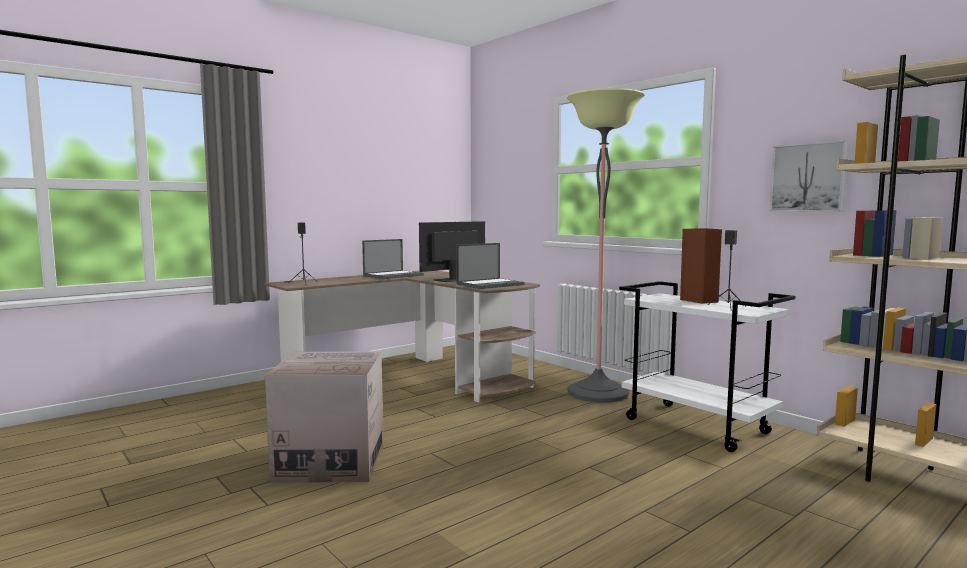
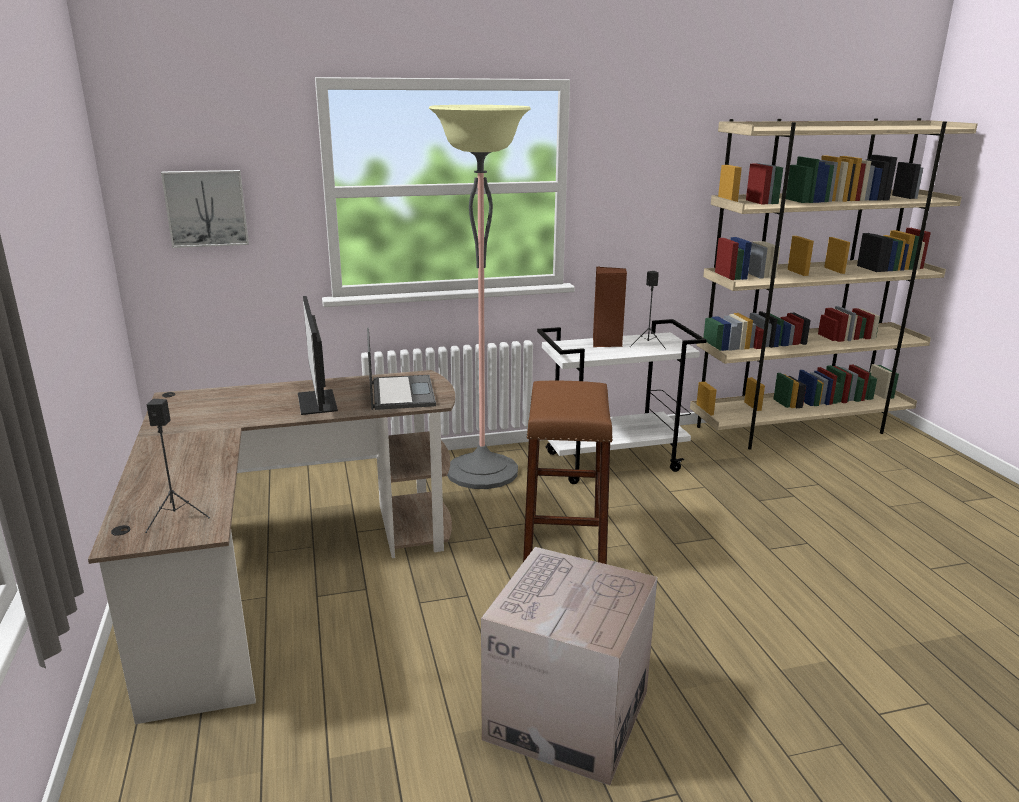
camera: 65 degrees left, 15 degrees up
(393, 275) = (193, 430): laptop -> none
(528, 431) = (564, 546): none -> brown stool
(808, 178) = (660, 206): picture -> picture (206, 208)

